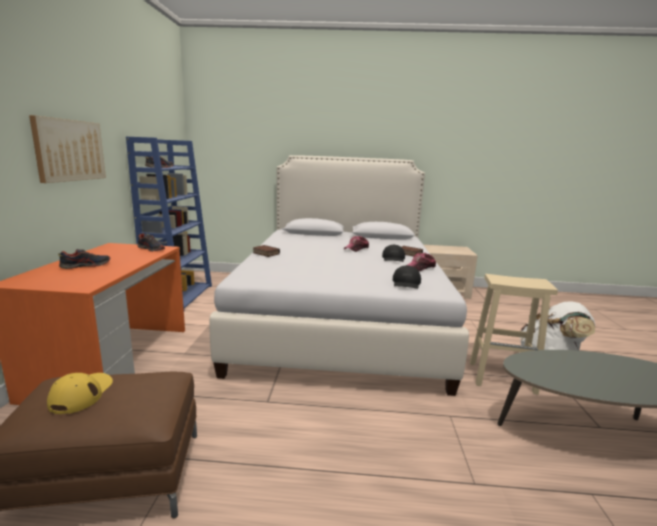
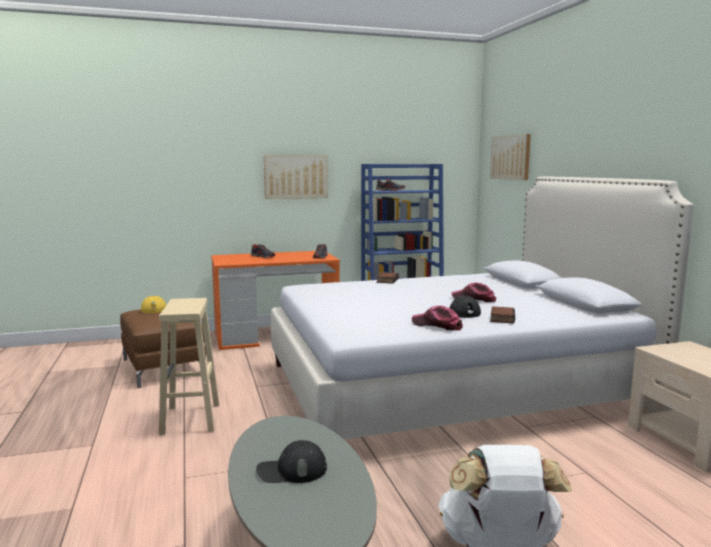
camera: 70 degrees right, 5 degrees down
(239, 138) = (510, 157): none -> picture
(406, 283) = (358, 323): black cap -> black cap (291, 470)
(503, 377) = (398, 498): beige stool -> beige stool (191, 419)

